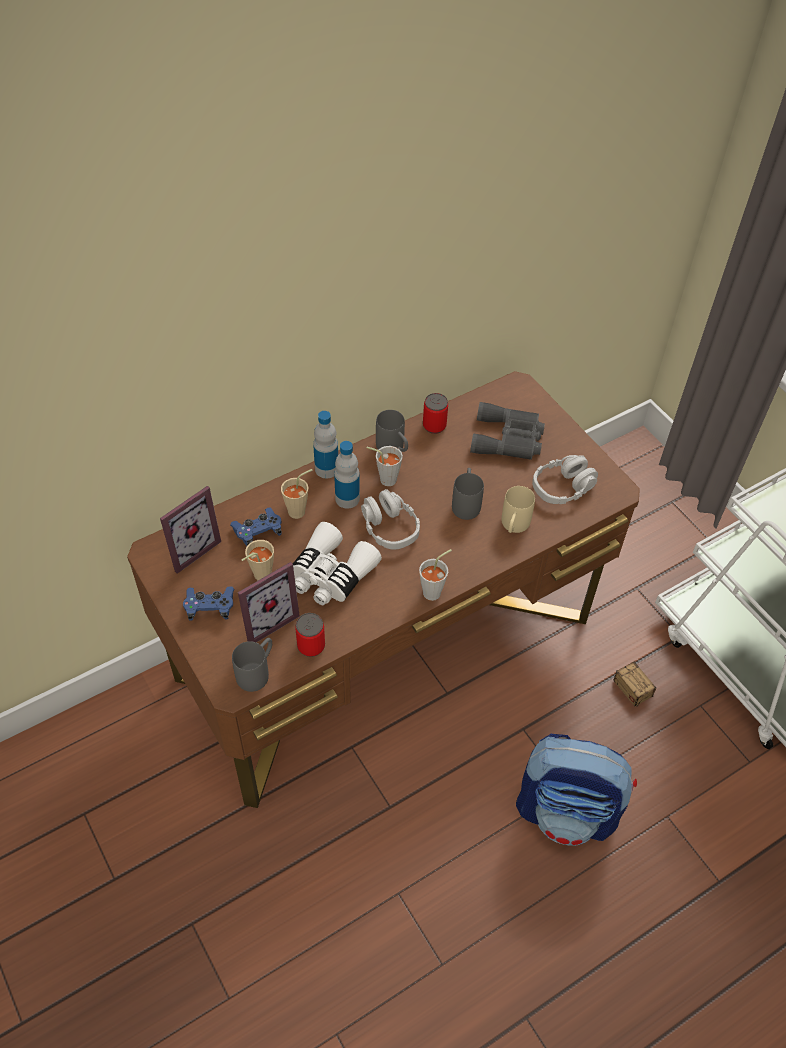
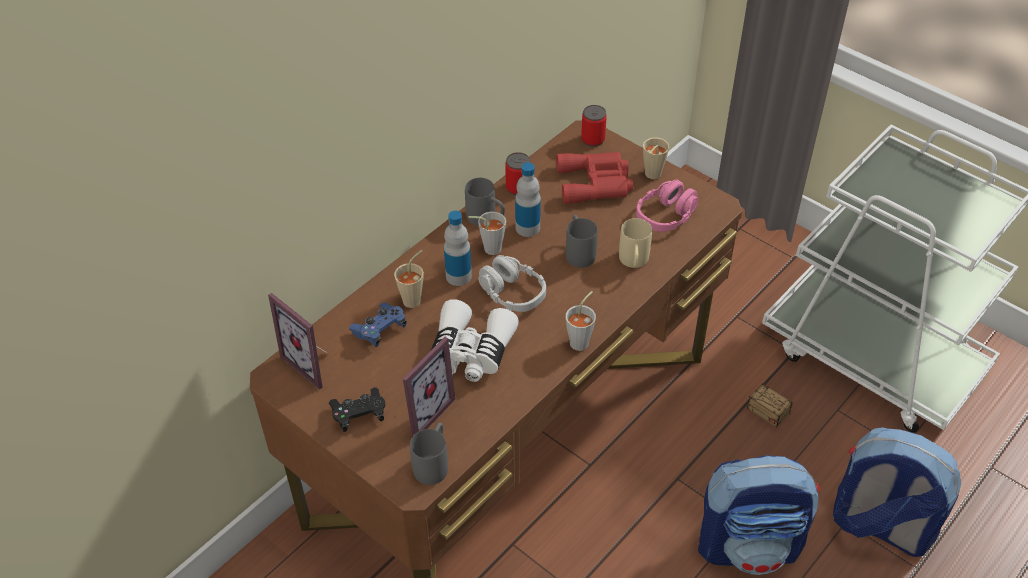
camera: 15 degrees left, 5 degrees down
(189, 548) = (313, 363): picture frame -> picture frame turned 105 degrees clockwise
(210, 607) = (359, 415): blue game controller -> black game controller
(259, 576) = (398, 371): beige cup -> beige cup (651, 176)
(311, 646) = (478, 424): can -> can (593, 139)
(326, 469) = (426, 253): bottle -> bottle (527, 228)
(509, 439) = (596, 183): grey binoculars -> red binoculars
(562, 487) = (666, 215): grey headphones -> pink headphones
(698, 829) = (879, 525): none -> backpack

